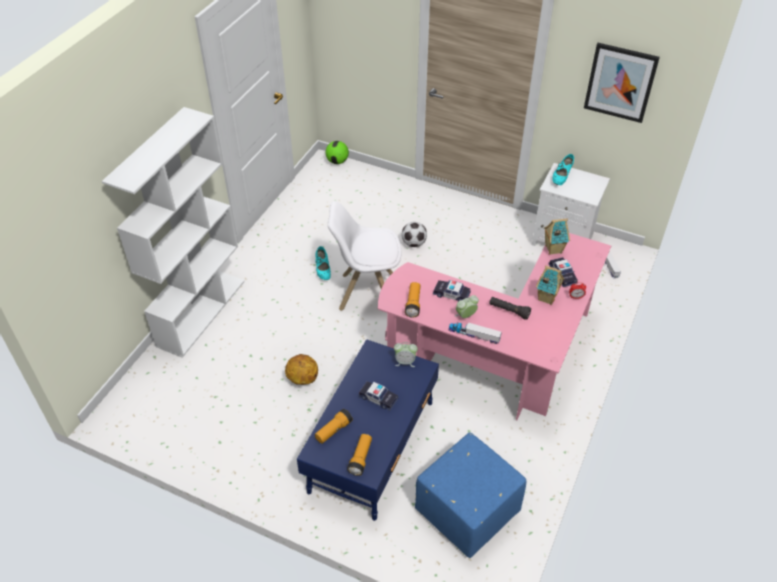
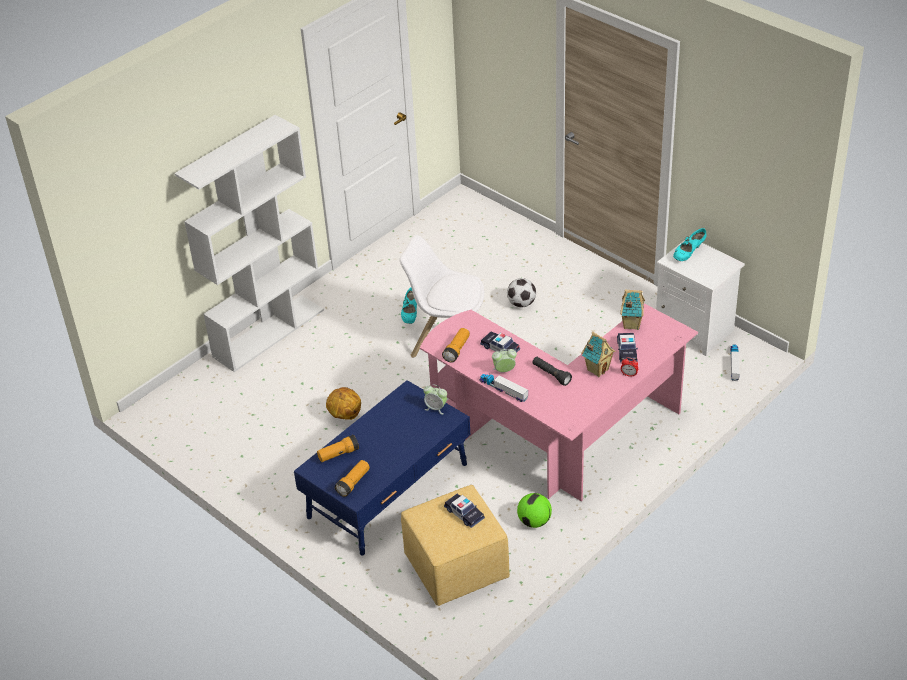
camera: 20 degrees right, 5 degrees down
(337, 161) = (475, 201): football -> football (534, 521)
(378, 398) = (394, 435): toy car -> toy car (464, 513)
(466, 510) = (456, 567): blue ottoman -> yellow ottoman
(620, 82) = (746, 154): picture -> none

